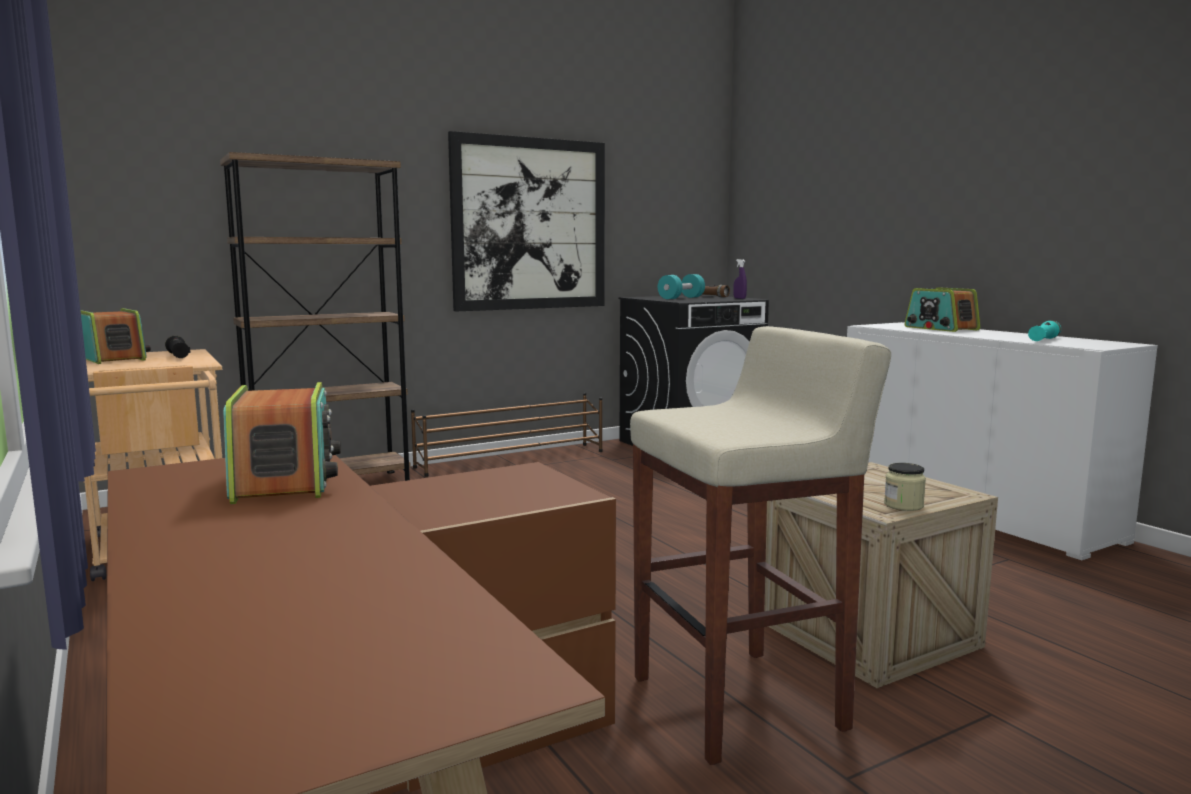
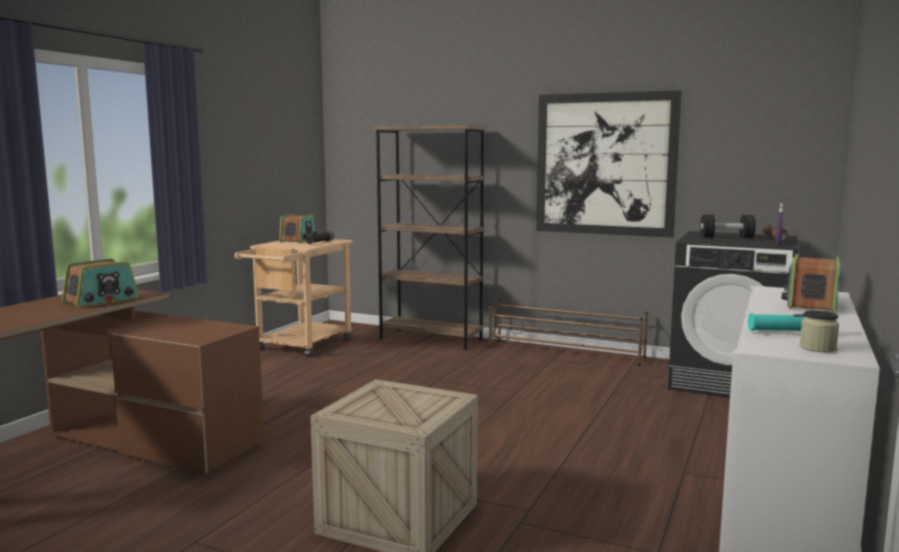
camera: 55 degrees right, 0 degrees up
(681, 298) = (726, 237): turquoise dumbbell -> black dumbbell
(741, 702) = (259, 499): beige stool -> none
(903, 505) = (359, 414): jar -> jar (817, 348)

